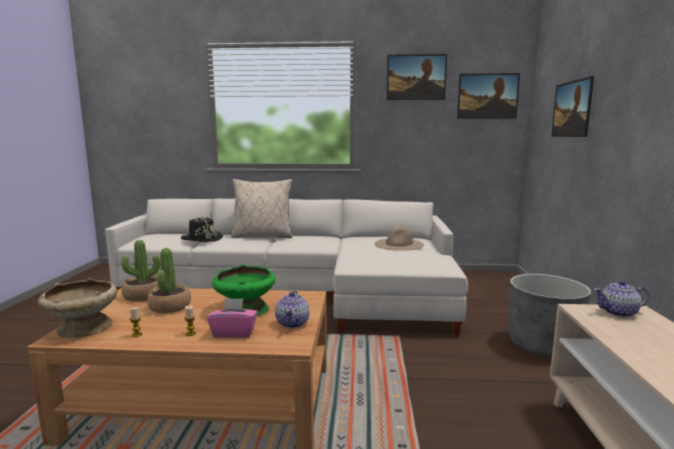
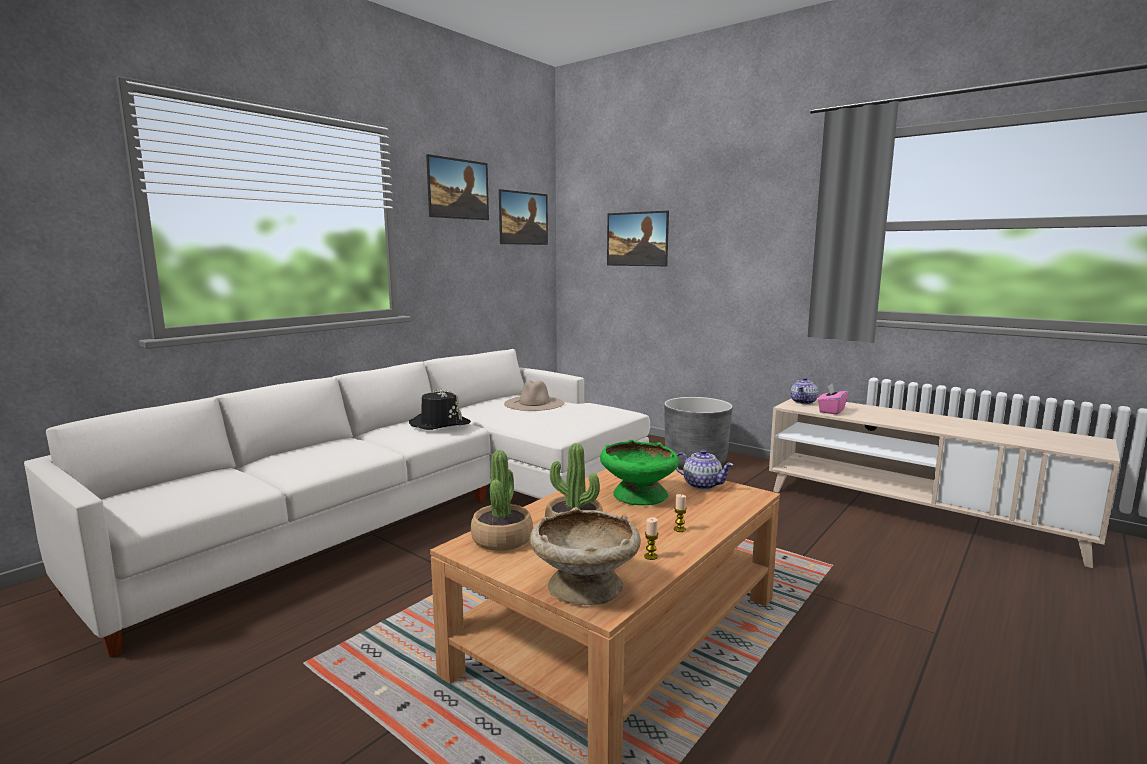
camera: 55 degrees left, 0 degrees up
(202, 238) = (265, 470): black hat -> black hat (439, 423)
(234, 332) = (699, 510): pink tissue box -> pink tissue box (831, 411)
(262, 236) = (347, 440): beige pillow -> none

